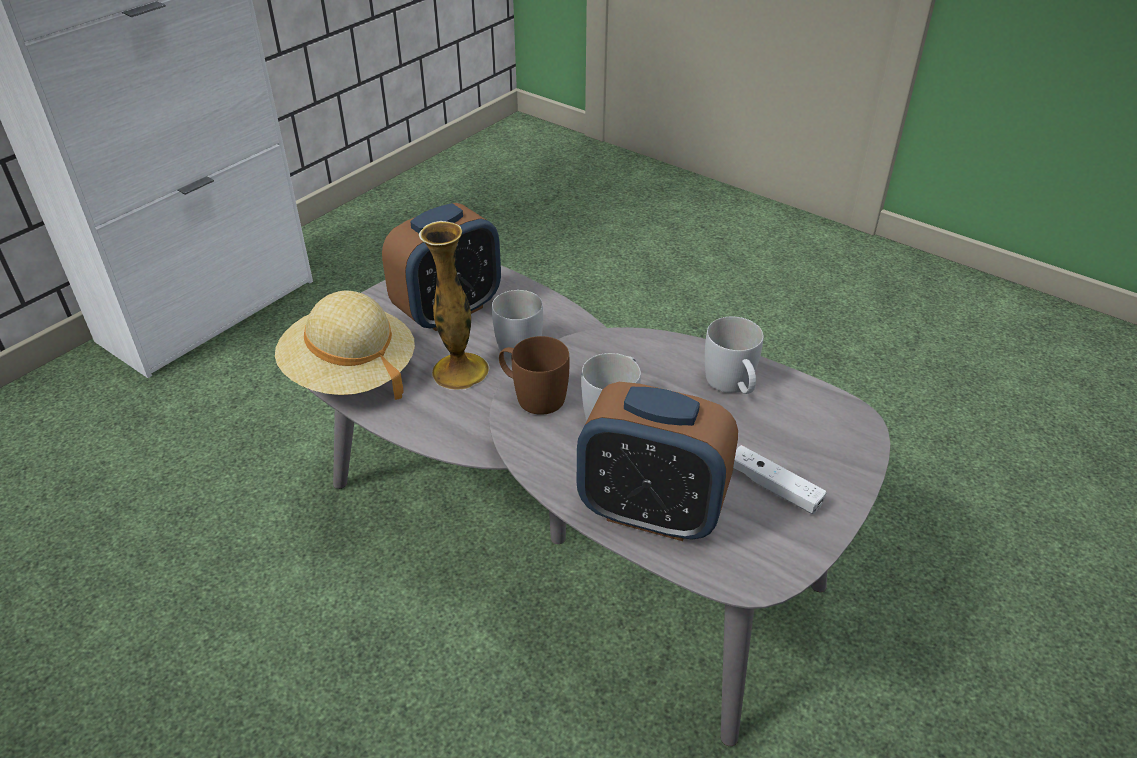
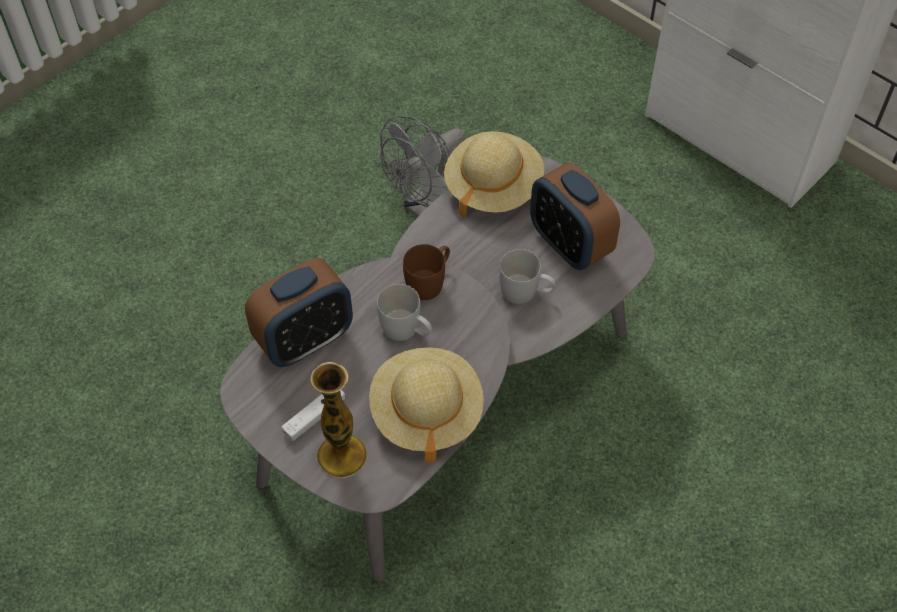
camera: 95 degrees right, 15 degrees up
(246, 584) = (427, 206): none -> grey fan
(460, 371) = (490, 252): vase -> vase (342, 455)
(651, 512) = (305, 340): alarm clock -> alarm clock turned 150 degrees counterclockwise
(732, 385) = (426, 412): white mug -> beige hat

